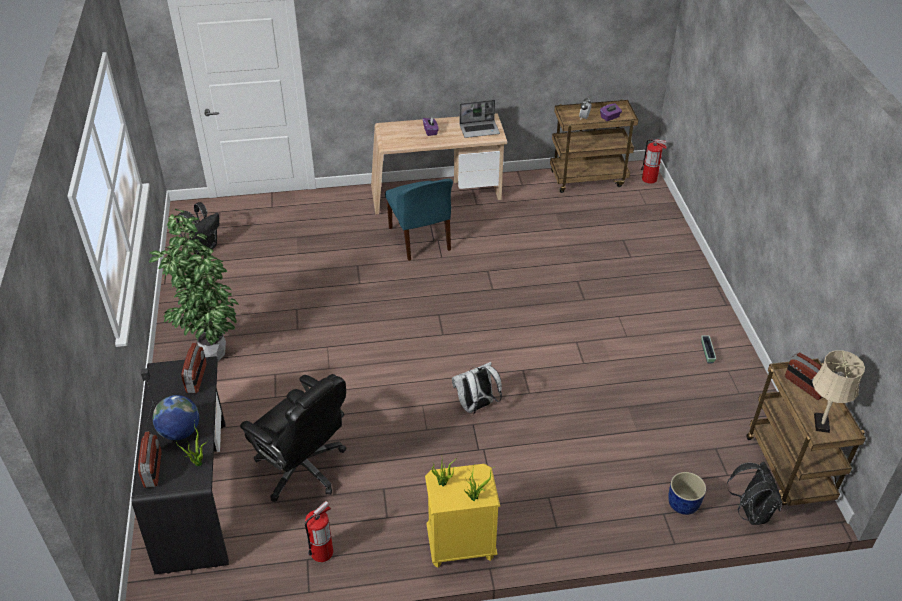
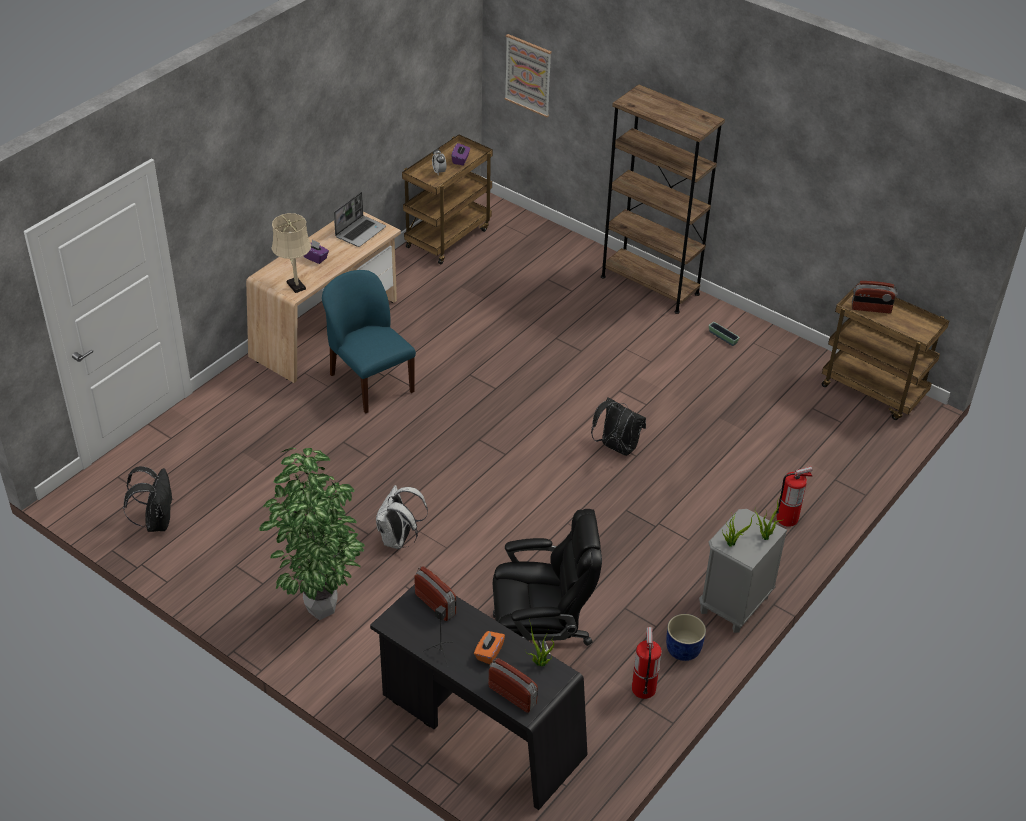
camera: 45 degrees left, 0 degrees up
(180, 432) = (489, 653): globe -> orange tissue box
(420, 240) = (370, 382): blue chair -> blue chair turned 150 degrees counterclockwise
(460, 546) = (734, 605): yellow nightstand -> grey nightstand
(476, 406) = (610, 494): white backpack -> white backpack (398, 540)
(649, 179) = (501, 209): fire extinguisher -> fire extinguisher (787, 518)
(682, 504) = (838, 463): blue planter -> blue planter (683, 650)
(689, 68) = (528, 75): none -> picture
(696, 284) = (649, 285): none -> brown bookcase
(750, 512) = (884, 438): black backpack -> black backpack (616, 448)
(821, 421) = (908, 327): beige table lamp -> beige table lamp (295, 284)

